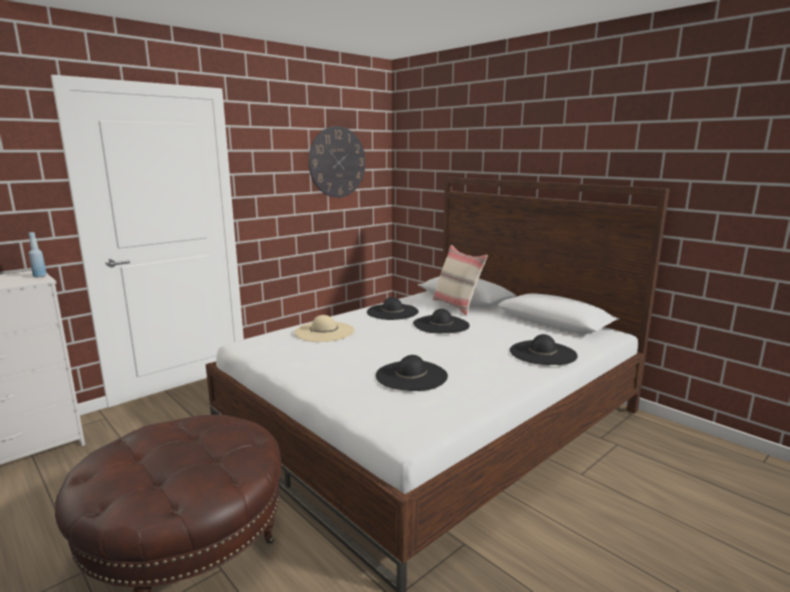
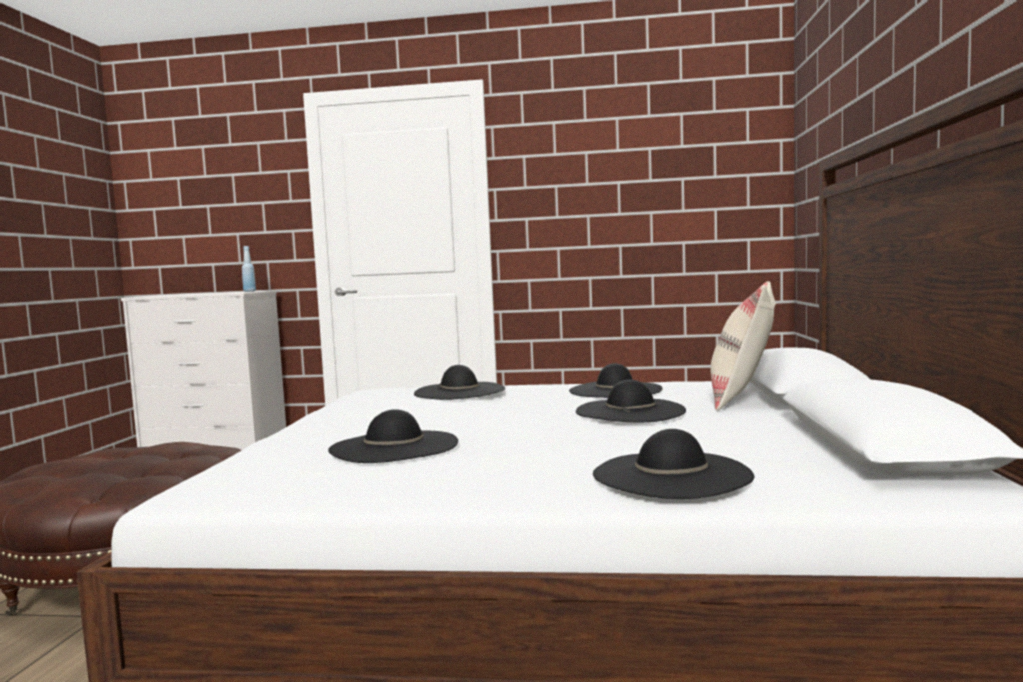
camera: 50 degrees right, 10 degrees down
(324, 331) = (460, 391): beige hat -> black hat
(337, 162) = (669, 165): wall clock -> none

